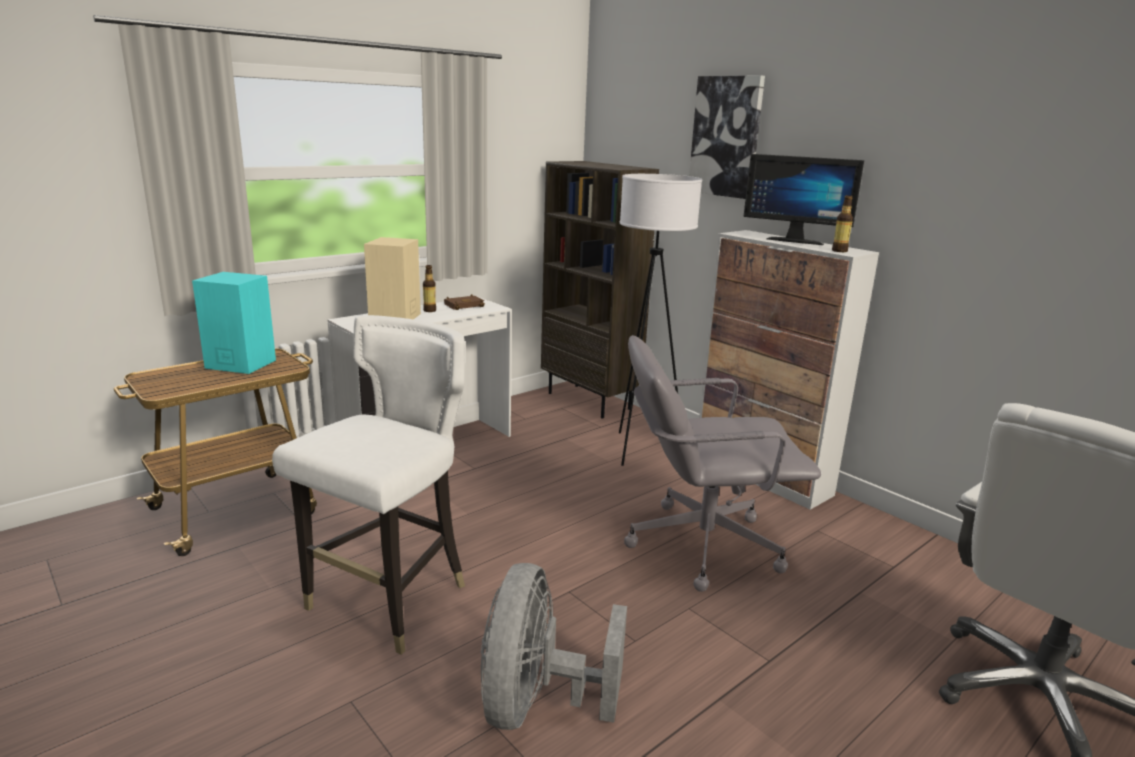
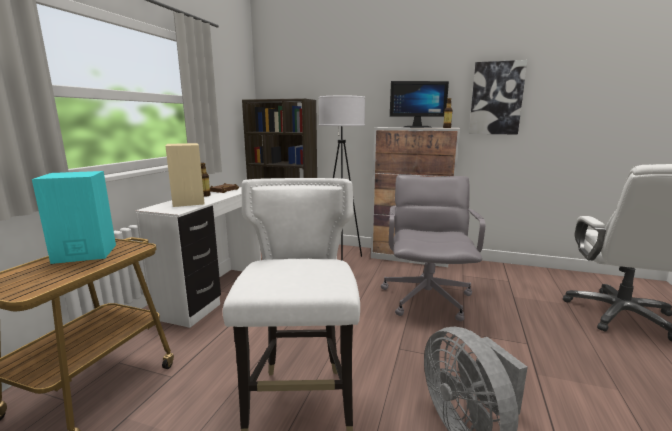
camera: 30 degrees left, 5 degrees down
(701, 544) = (427, 298): grey office chair -> grey office chair turned 135 degrees clockwise
(726, 137) = (358, 78): picture -> picture (496, 98)

